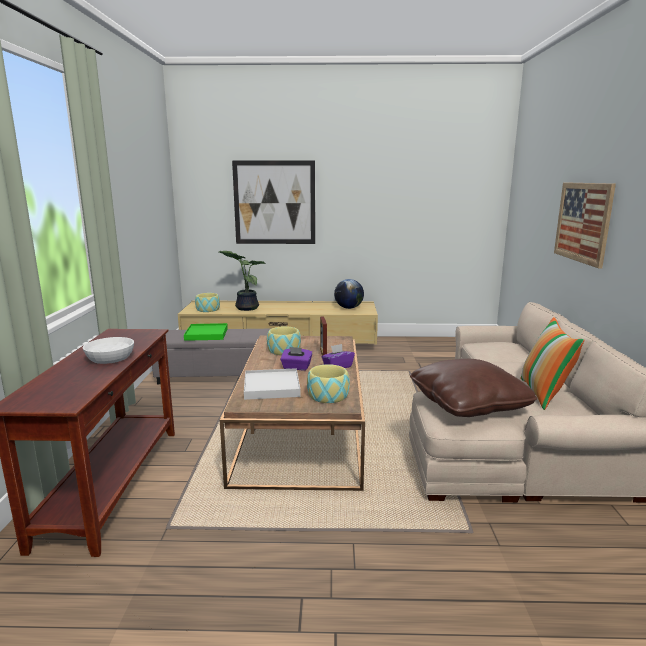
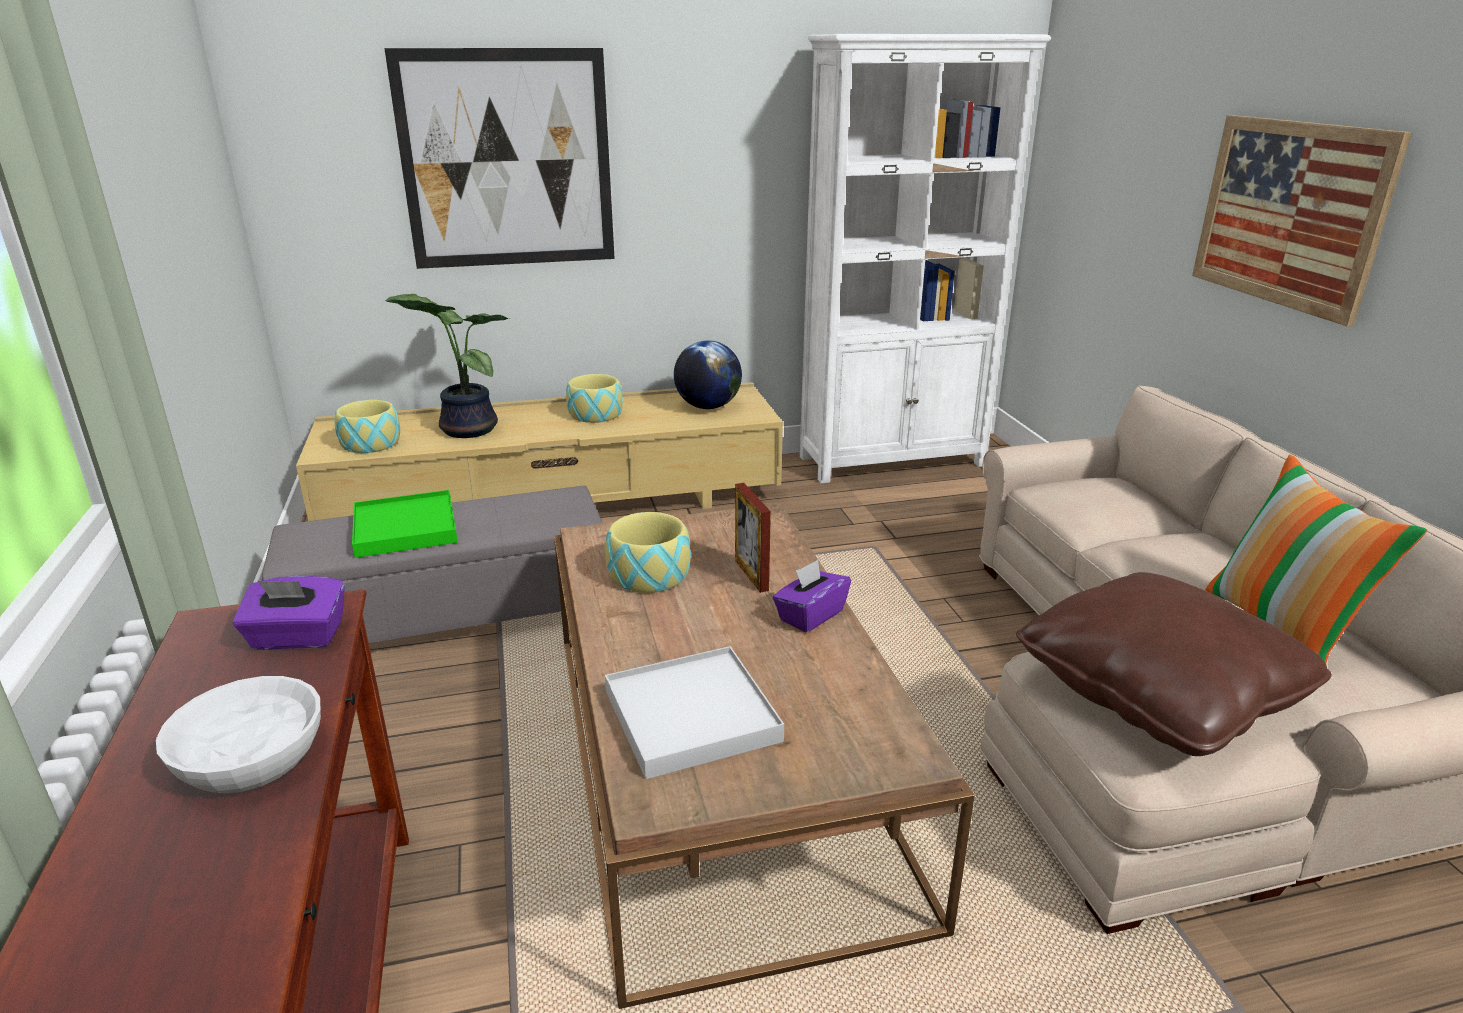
camera: 15 degrees left, 10 degrees up
(296, 367) = (713, 633): purple tissue box -> purple tissue box (297, 637)
(328, 395) = (848, 724): bowl -> bowl (595, 414)
(438, 342) = (893, 461): none -> white bookcase

